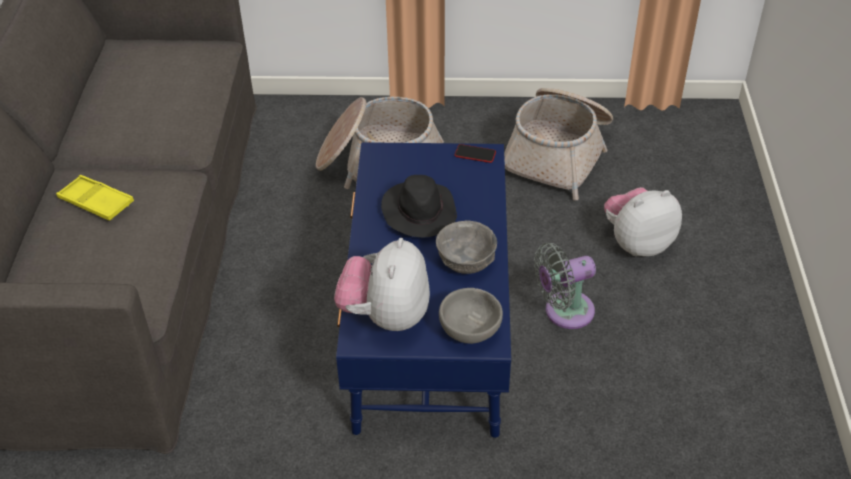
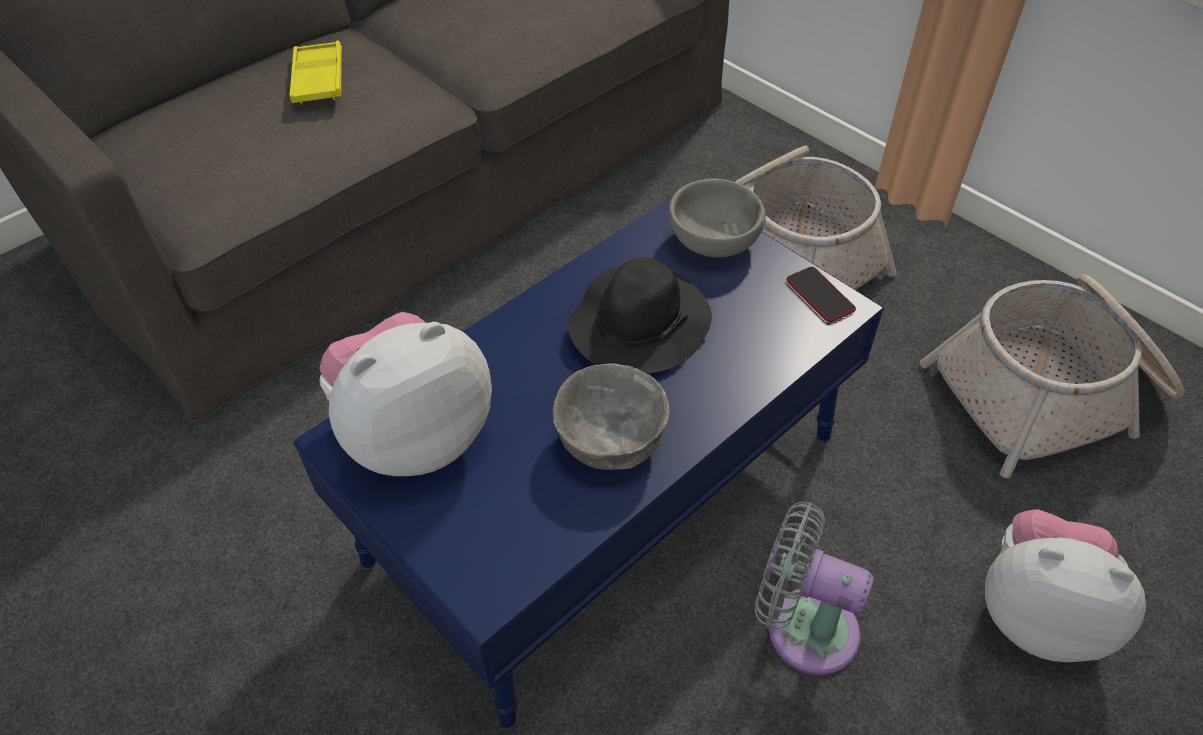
camera: 45 degrees right, 5 degrees up
(468, 329) = (484, 545): grey bowl -> grey bowl (712, 240)

